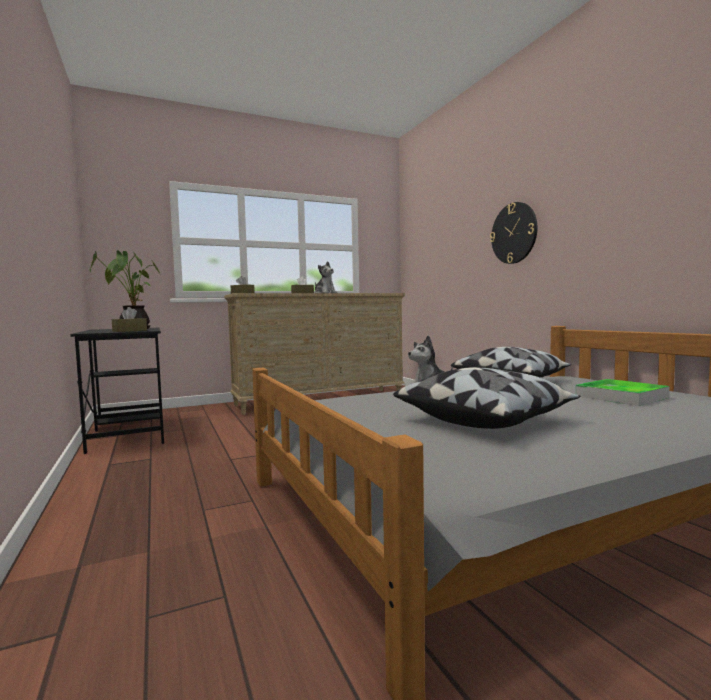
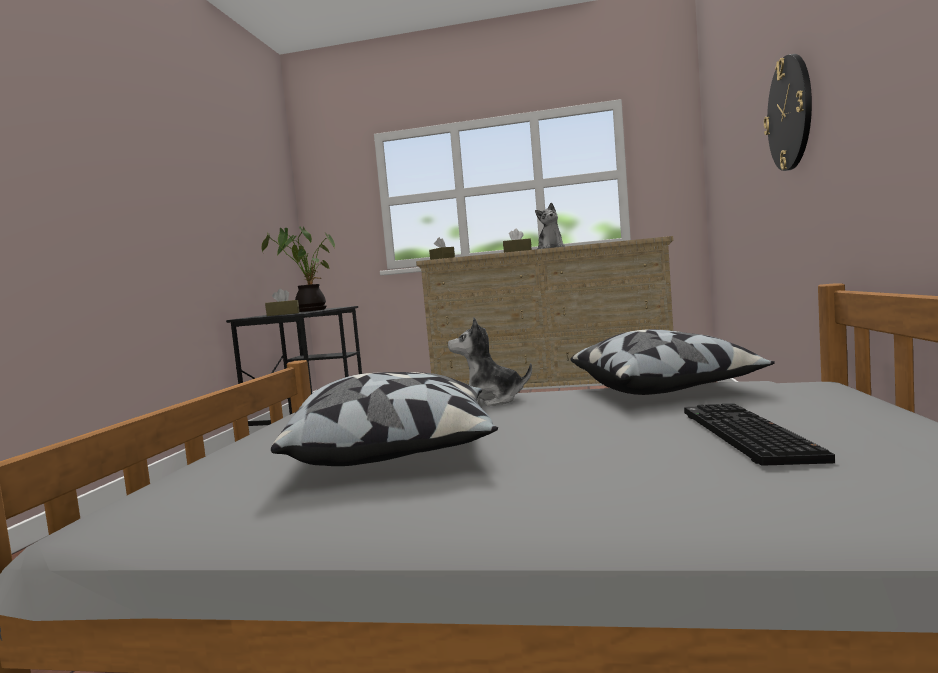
camera: 35 degrees right, 0 degrees up
(621, 397) = (742, 435): tray -> keyboard

